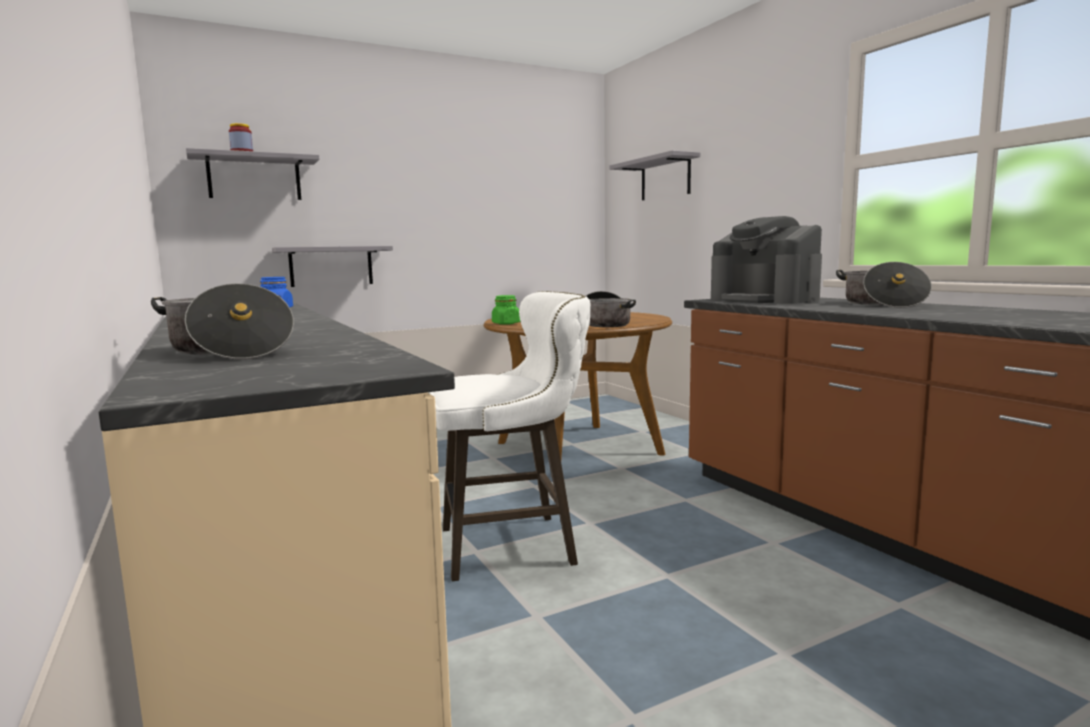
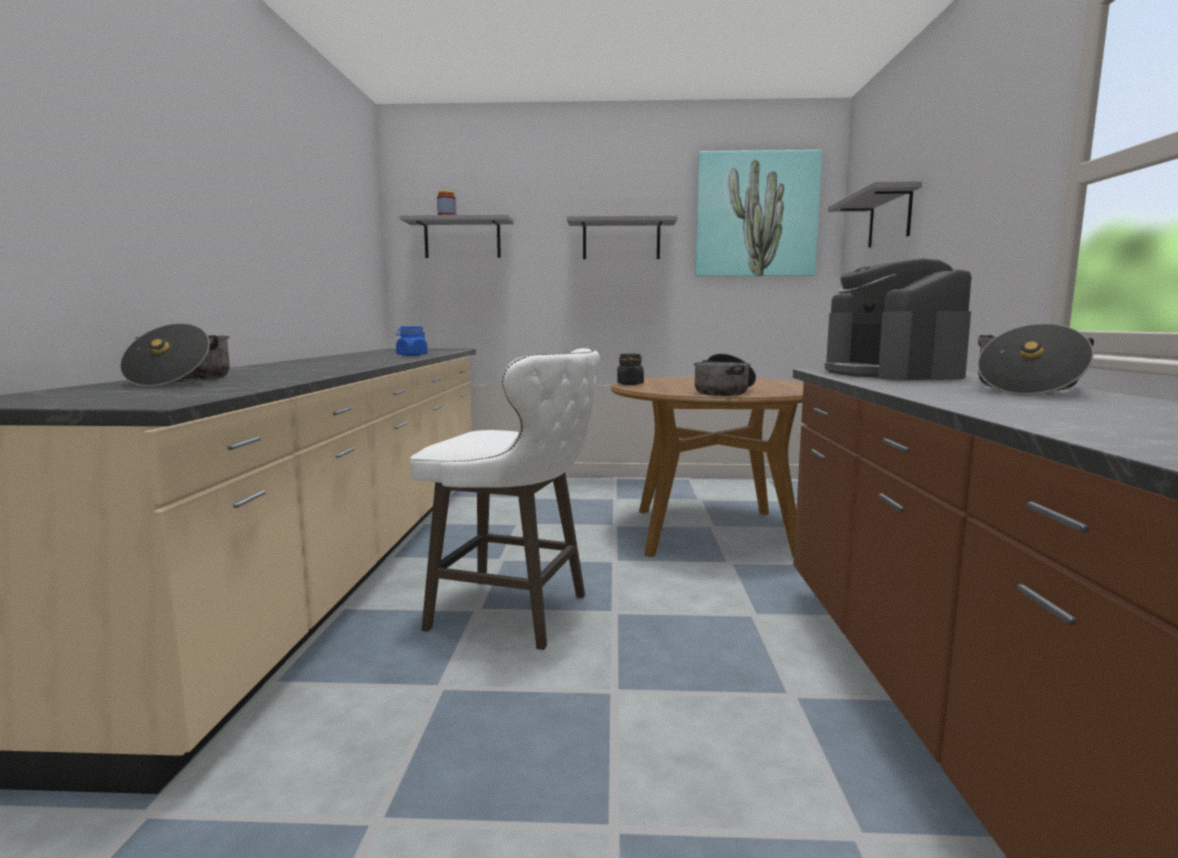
camera: 30 degrees right, 0 degrees up
(331, 266) = (524, 320): grey shelf -> grey shelf (621, 240)
(506, 323) = (630, 384): green jar -> black jar
(540, 168) = (756, 215): none -> picture

